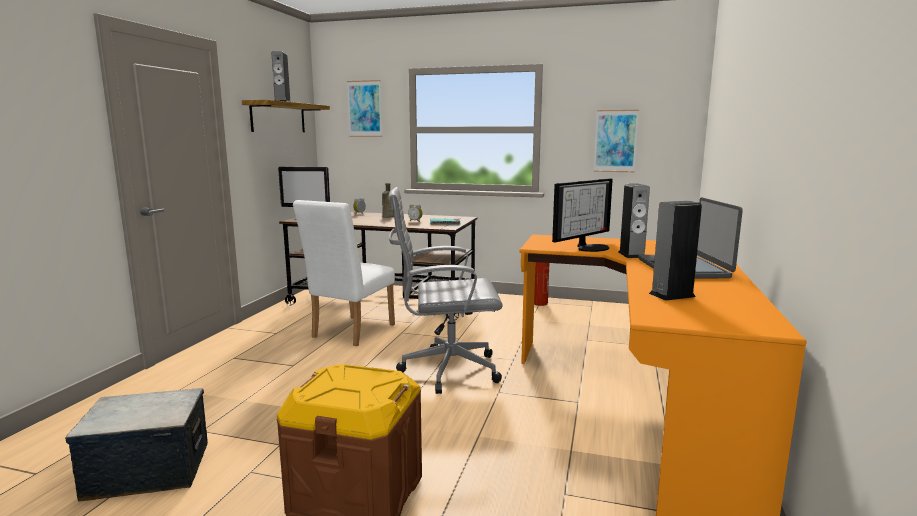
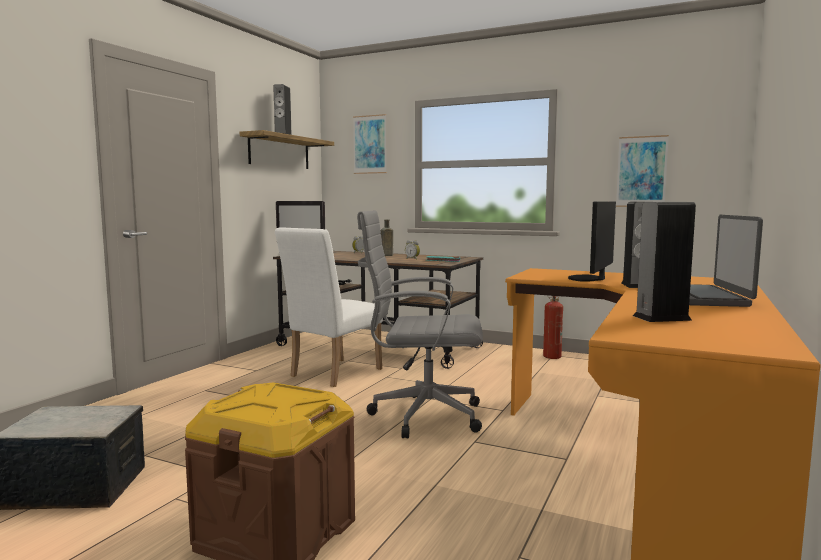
camera: 10 degrees right, 5 degrees down
(590, 247) = (590, 279): monitor -> monitor turned 150 degrees clockwise

